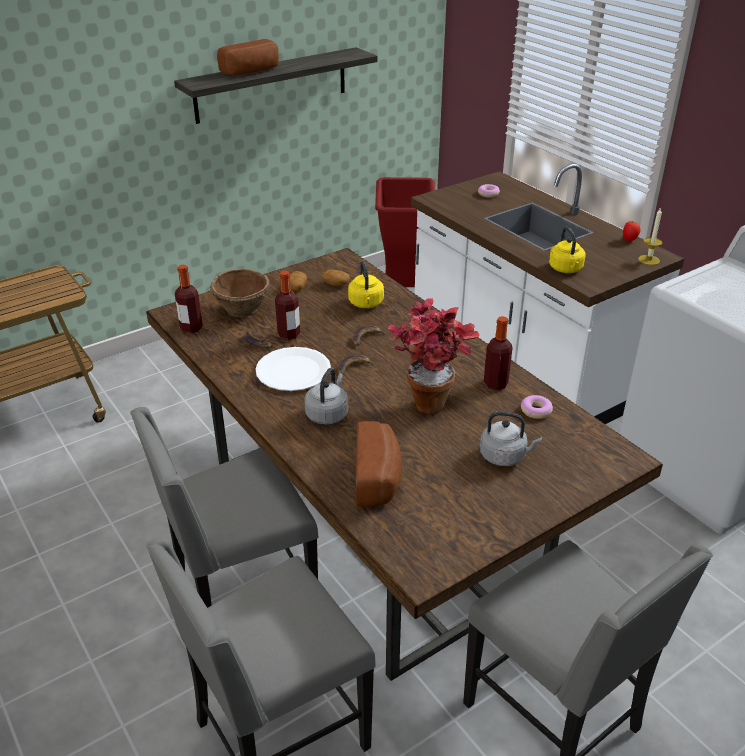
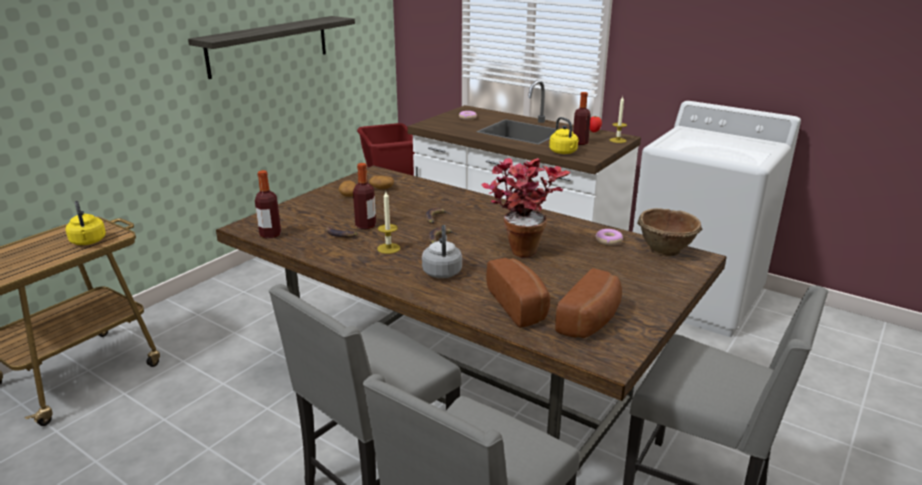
camera: 20 degrees left, 10 degrees down
(243, 310) = (311, 216): brown bowl -> brown bowl (666, 250)
(252, 71) = (256, 30): bread -> bread (592, 320)
(293, 371) = (388, 248): white plate -> candle
(366, 304) = (418, 197): yellow kettle -> yellow kettle (88, 242)
(495, 384) = (564, 230): bottle -> bottle (580, 143)
(505, 456) = (610, 272): grey kettle -> none

